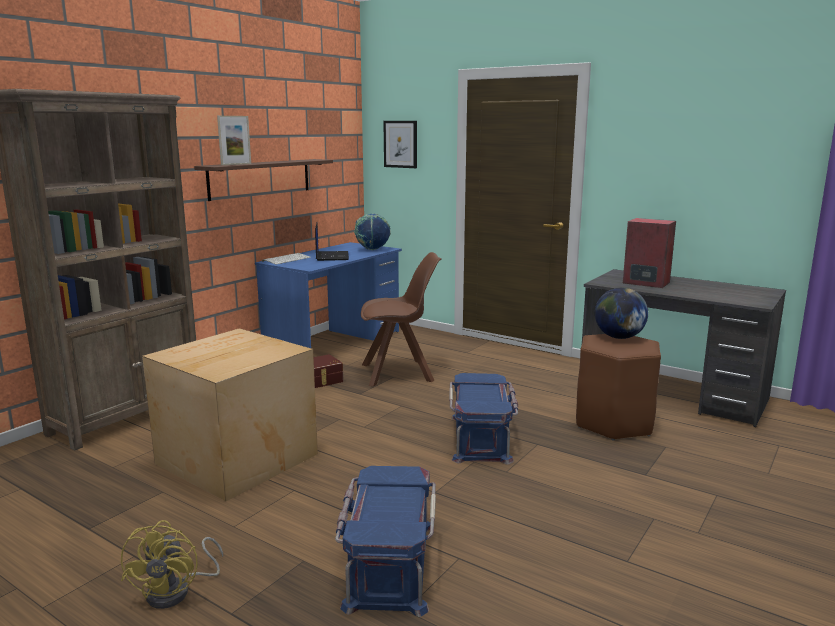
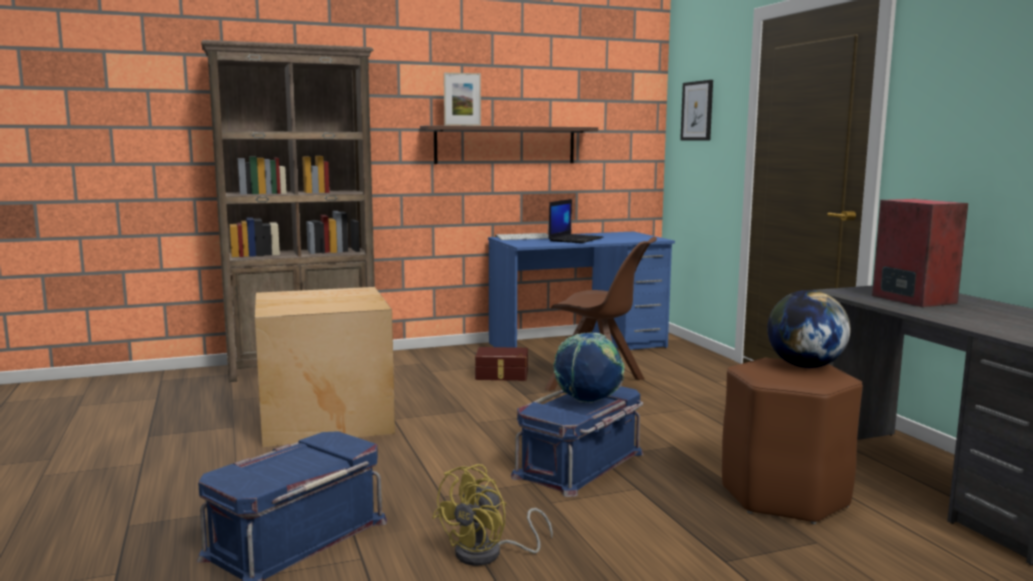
camera: 35 degrees right, 5 degrees down
(177, 591) = (124, 497): yellow fan -> yellow fan (488, 554)
(372, 250) = (636, 238): globe -> globe (588, 401)

